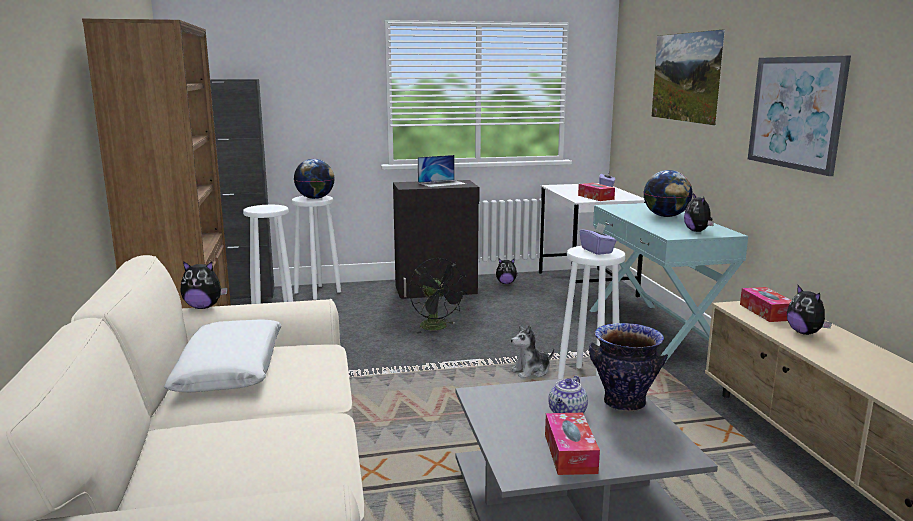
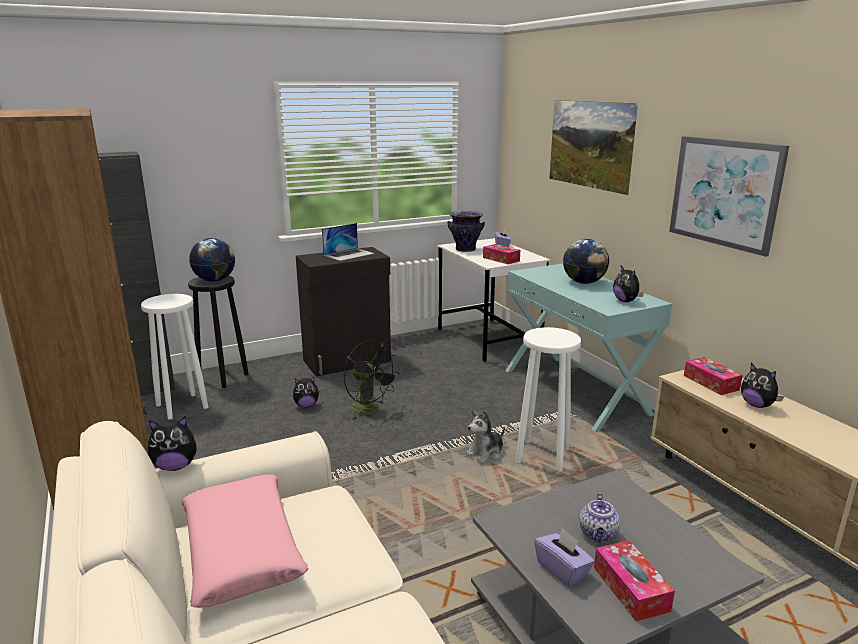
camera: 15 degrees left, 5 degrees up
(231, 369) = (242, 549): white pillow -> pink pillow
(318, 292) = (223, 377): white stool -> black stool
(506, 283) = (412, 345): plush toy -> plush toy (306, 405)
(597, 251) = (552, 335): purple tissue box -> purple tissue box (562, 570)
(624, 403) = (641, 510): vase -> vase (465, 250)

